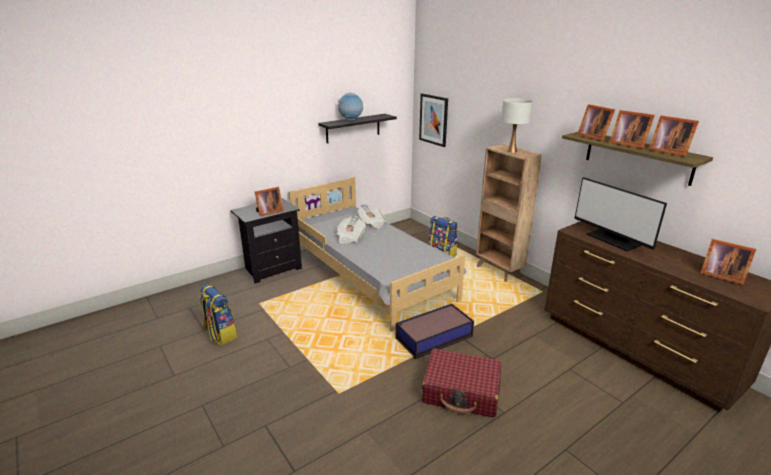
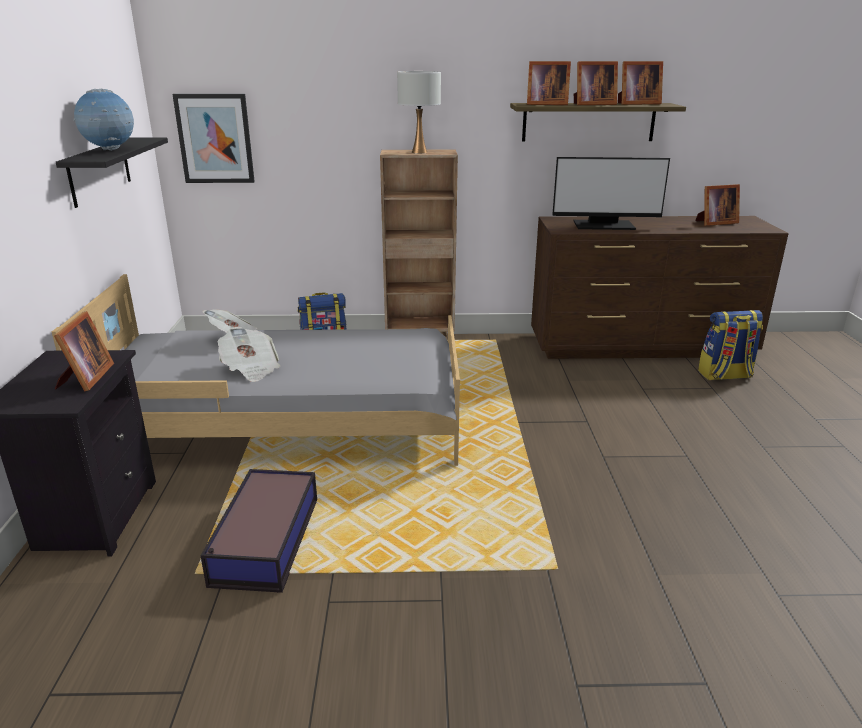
camera: 55 degrees left, 0 degrees up
(220, 334) = (232, 668): backpack -> backpack (725, 375)
(433, 337) = (505, 441): storage box -> storage box (265, 542)
(461, 391) = (630, 466): red suitcase -> none

